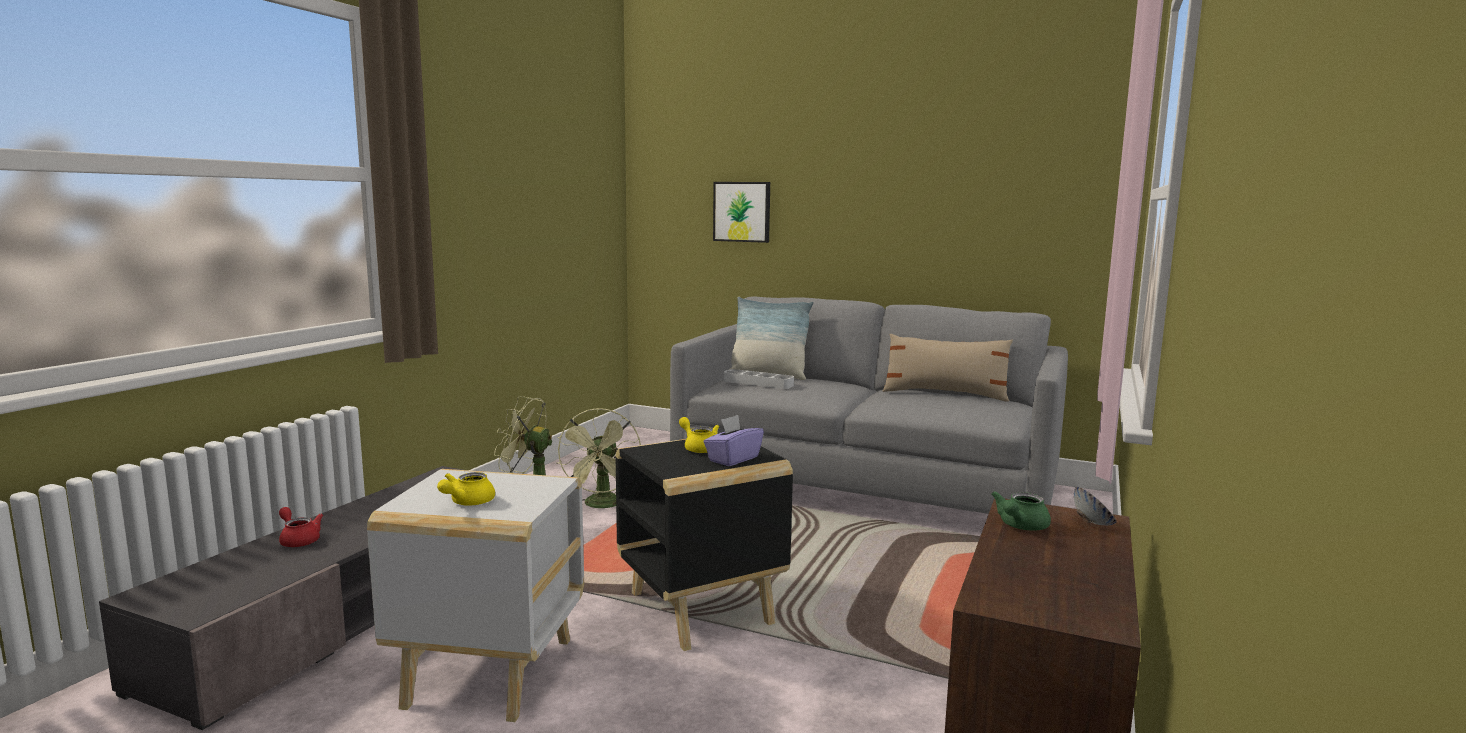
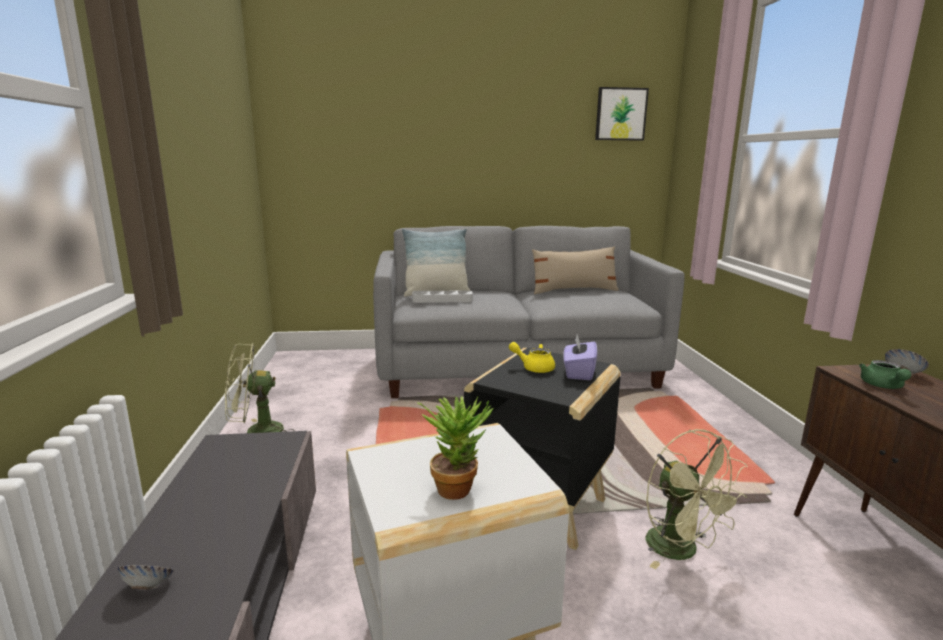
camera: 30 degrees left, 5 degrees up
(298, 540) = (148, 586): red teapot -> bowl
(467, 503) = (458, 486): yellow teapot -> potted plant
(603, 506) = (343, 431): green fan -> green fan (681, 551)
(742, 211) = (376, 155): picture -> picture (620, 114)

